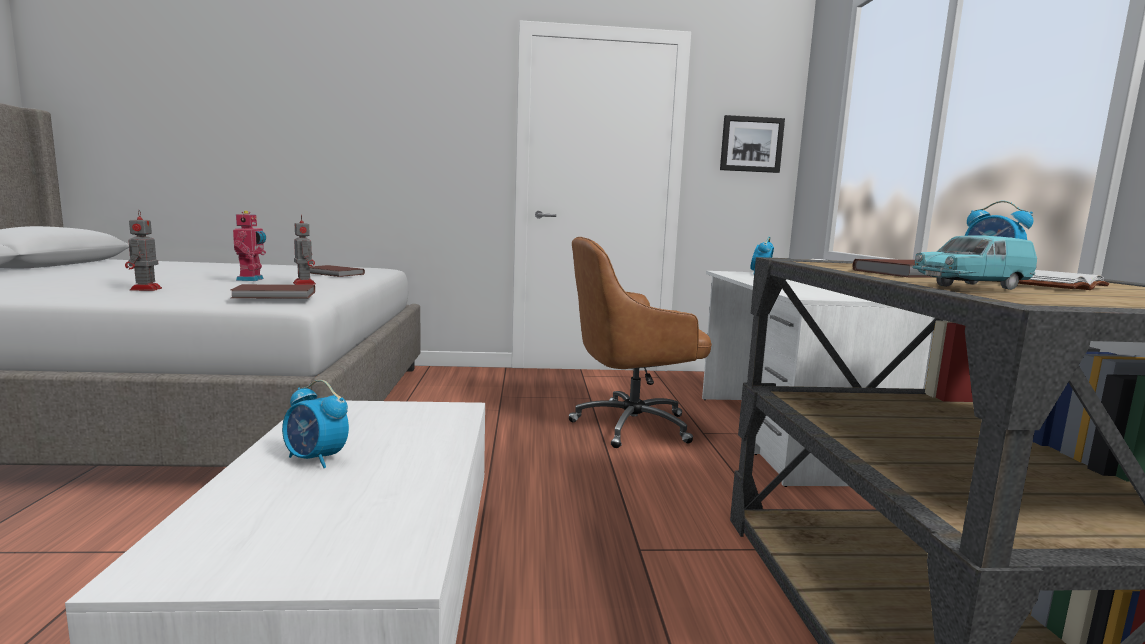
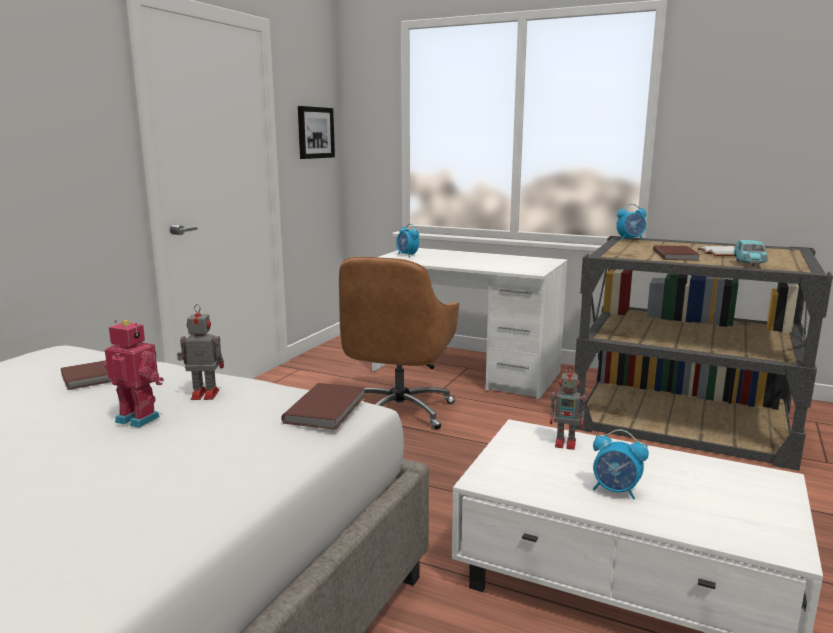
camera: 60 degrees left, 5 degrees up
(145, 289) = (162, 484): toy robot -> toy robot (567, 443)
(316, 459) = (616, 491): alarm clock -> alarm clock turned 60 degrees clockwise

